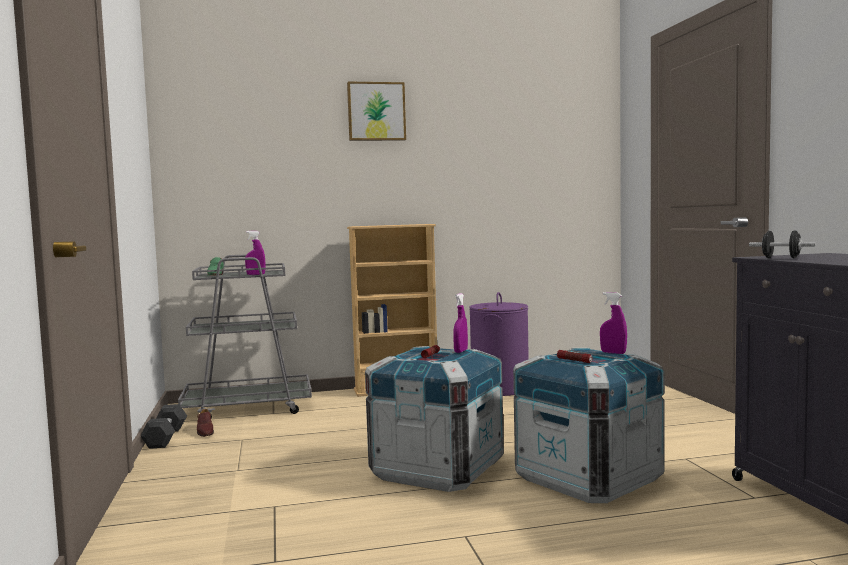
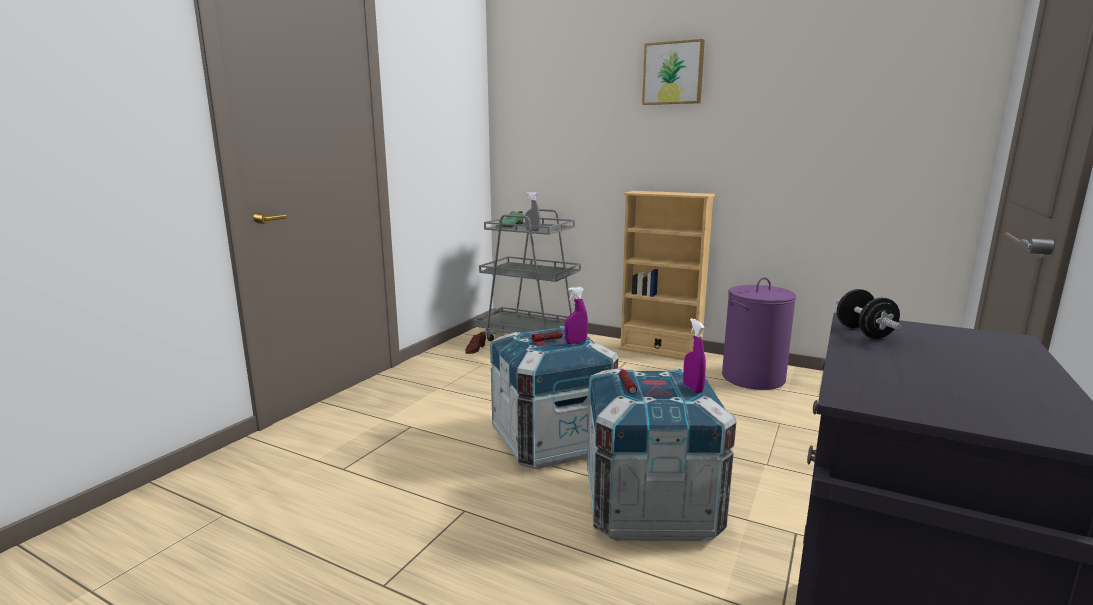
camera: 40 degrees right, 10 degrees up
(165, 437) = (448, 347): grey dumbbell -> none
(255, 274) = (532, 230): purple spray bottle -> grey spray bottle

